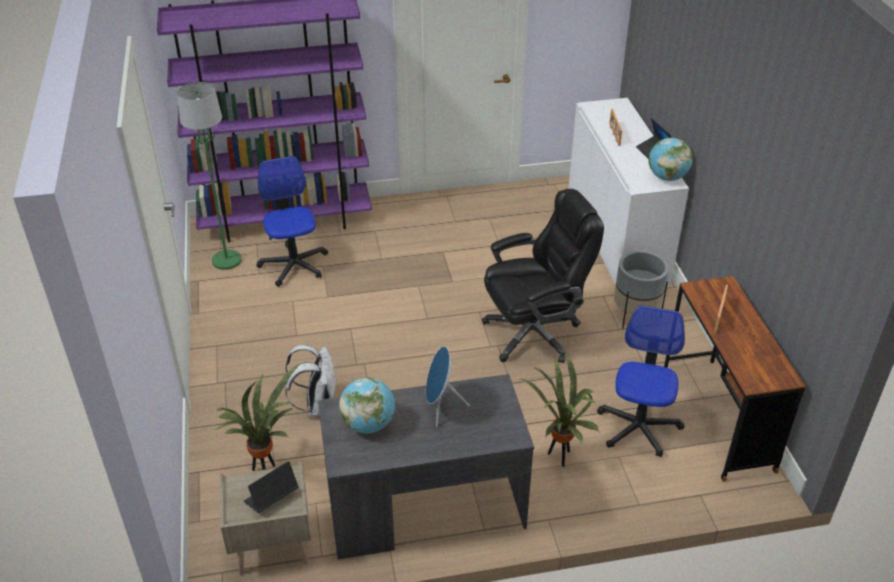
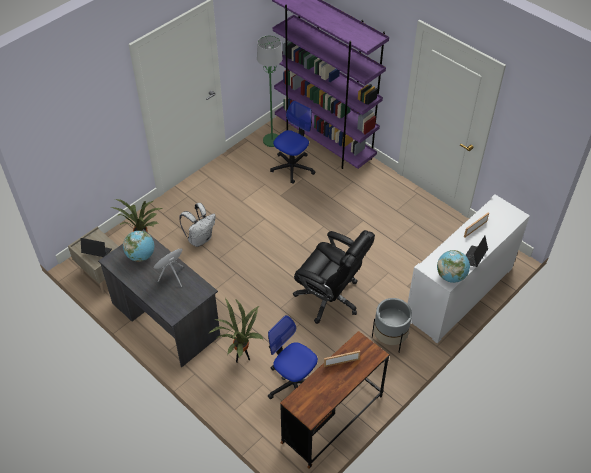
camera: 55 degrees right, 10 degrees up
(638, 427) = (293, 383): office chair -> office chair turned 120 degrees counterclockwise

